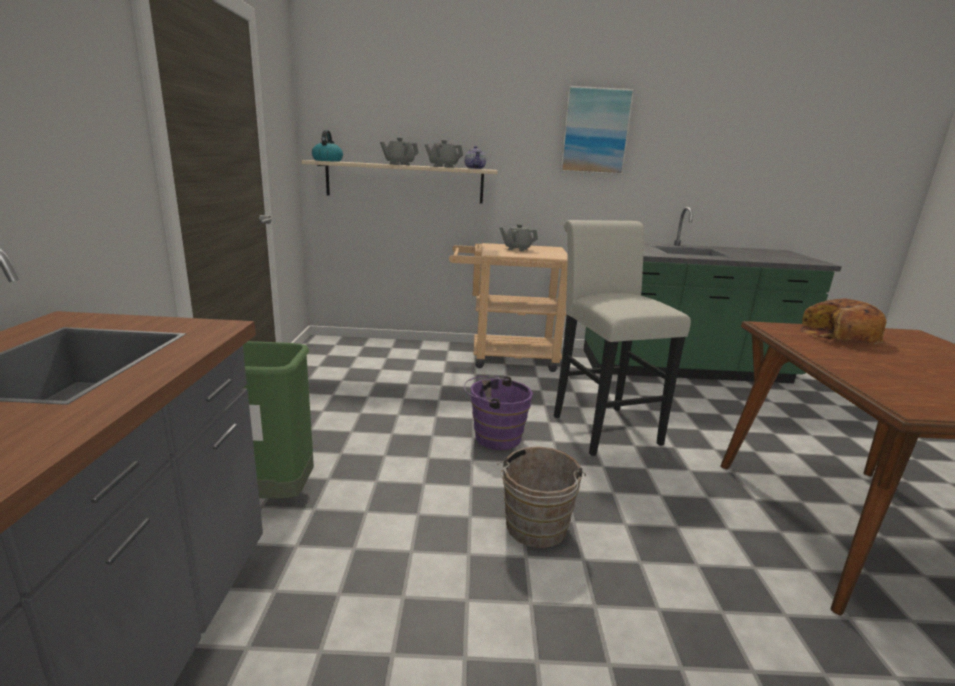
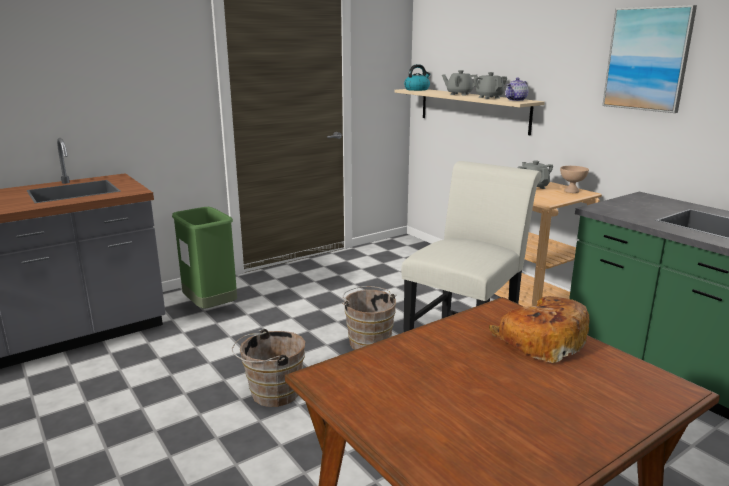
camera: 55 degrees right, 0 degrees up
(494, 436) = (369, 341): purple bucket -> brown bucket
(546, 248) = (572, 191): none -> beige bowl

